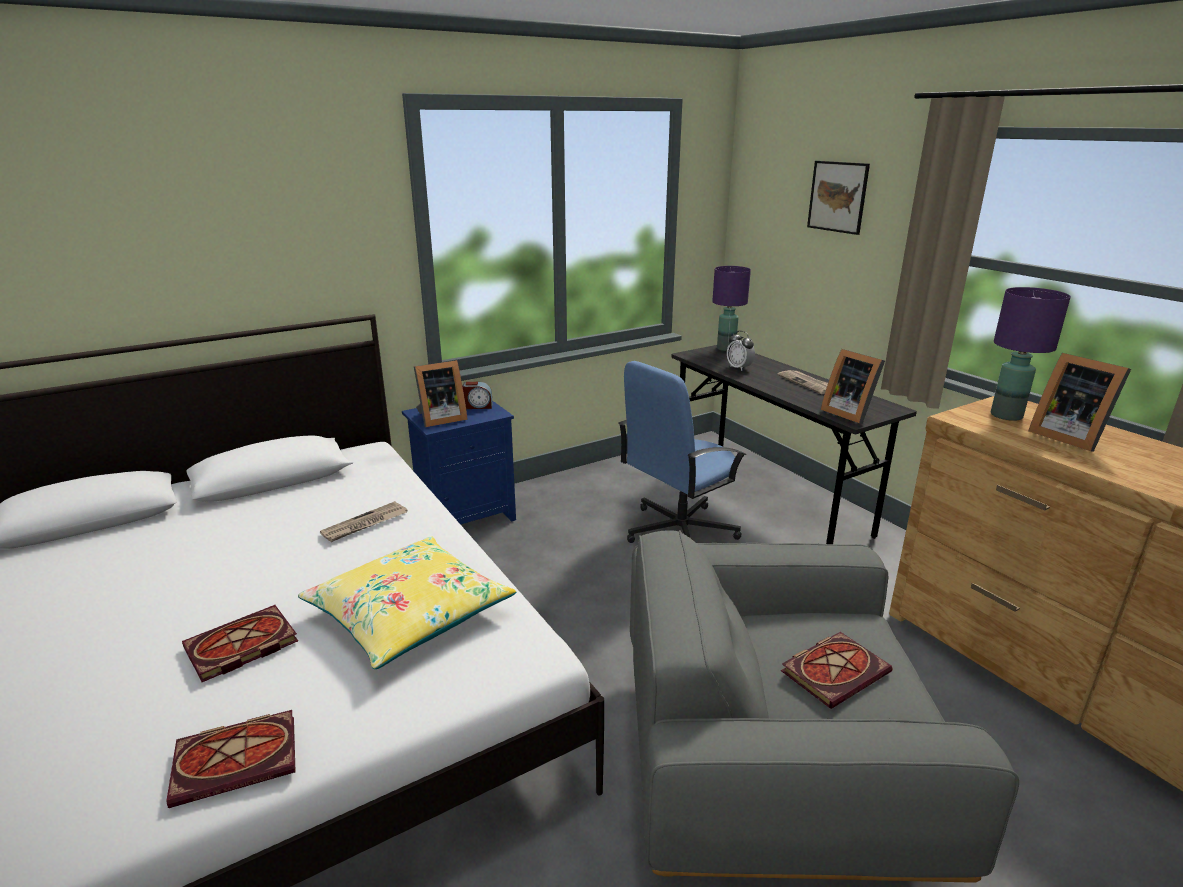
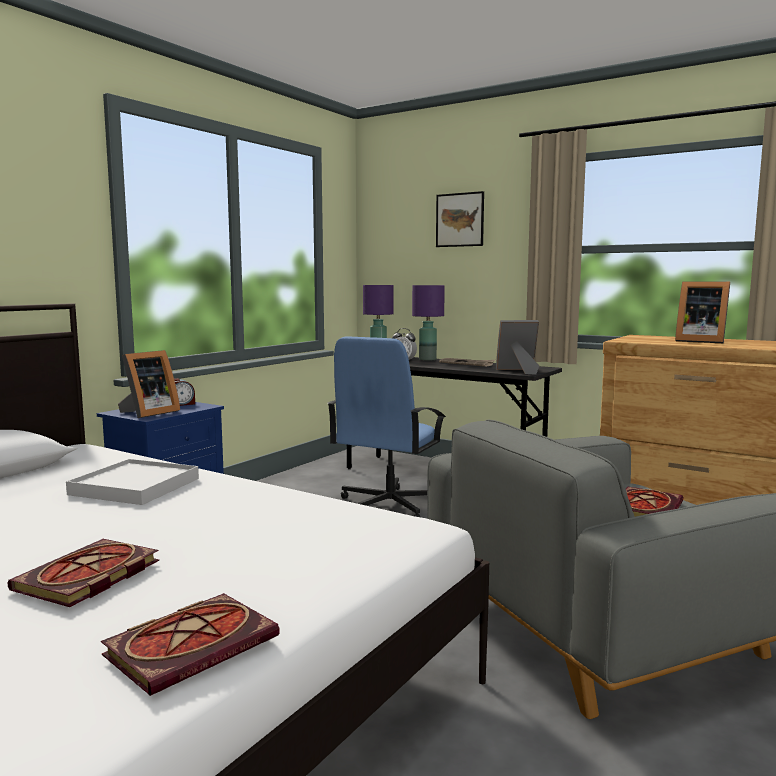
camera: 25 degrees left, 15 degrees down
(365, 524) = (135, 486): newspaper -> white tray
(409, 614) = (263, 527): yellow pillow -> none
(849, 413) = (518, 371): picture frame -> picture frame turned 150 degrees clockwise
(1005, 415) = (649, 338): purple table lamp -> purple table lamp (427, 359)

